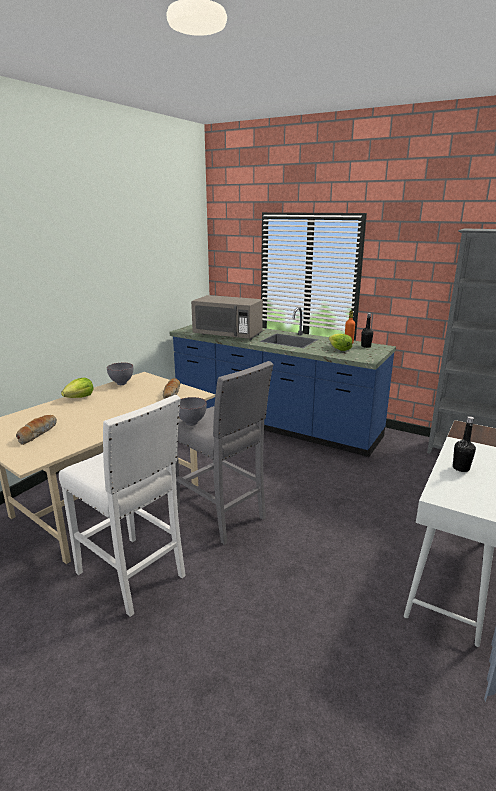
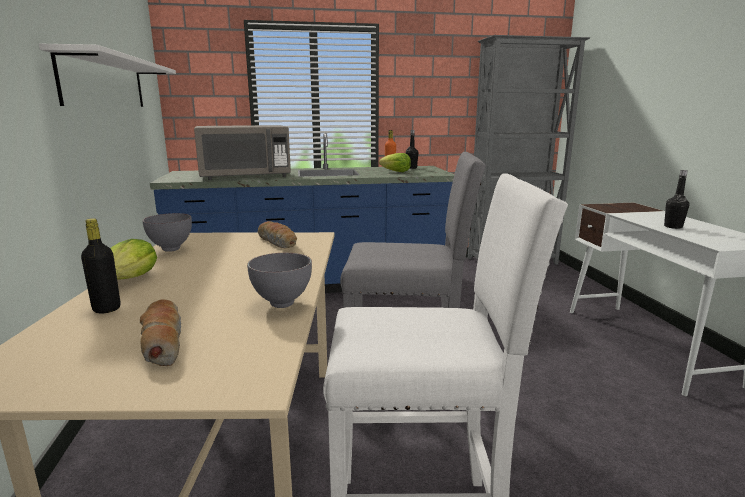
camera: 40 degrees left, 5 degrees down
(48, 411) = (106, 309): none -> black bottle
(137, 274) = (106, 83): none -> white shelf
(191, 423) = (379, 261): grey bowl -> grey bowl (281, 304)

